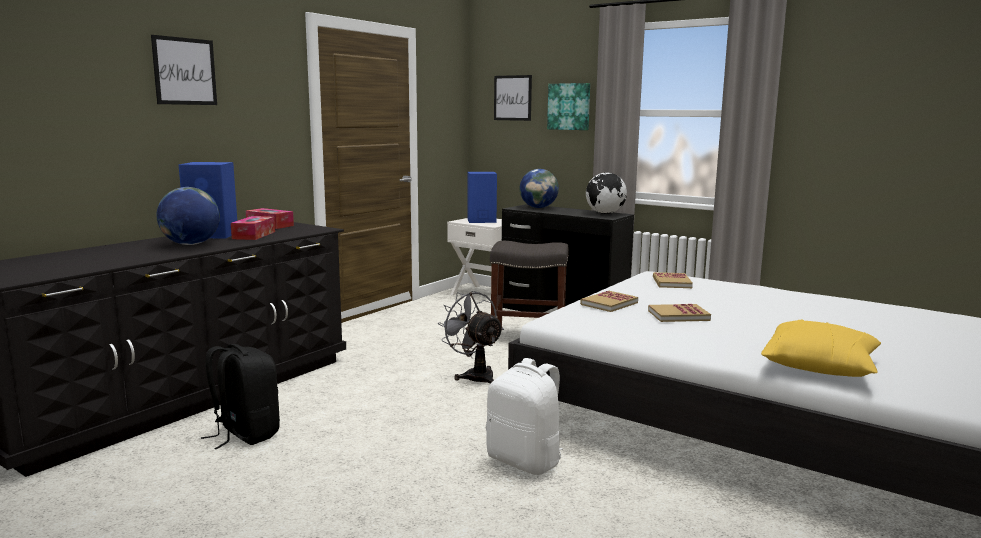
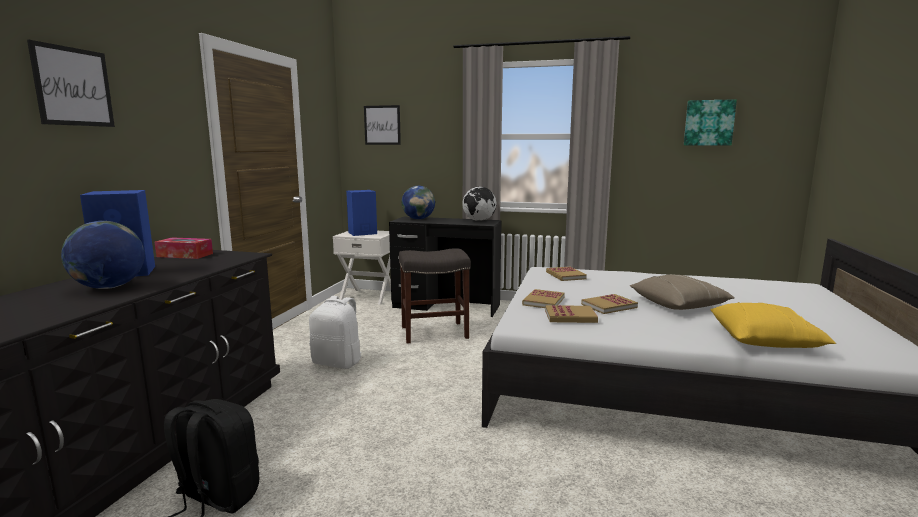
camera: 20 degrees left, 0 degrees up
(254, 235) = (179, 268): tissue box -> none
(474, 376) = (416, 380): grey fan -> none
(525, 461) = (527, 465): white backpack -> white backpack (338, 363)
(569, 106) = (436, 132): picture -> picture (709, 123)
(618, 320) = (570, 316): none -> book
(768, 323) = (679, 304): none -> beige pillow

